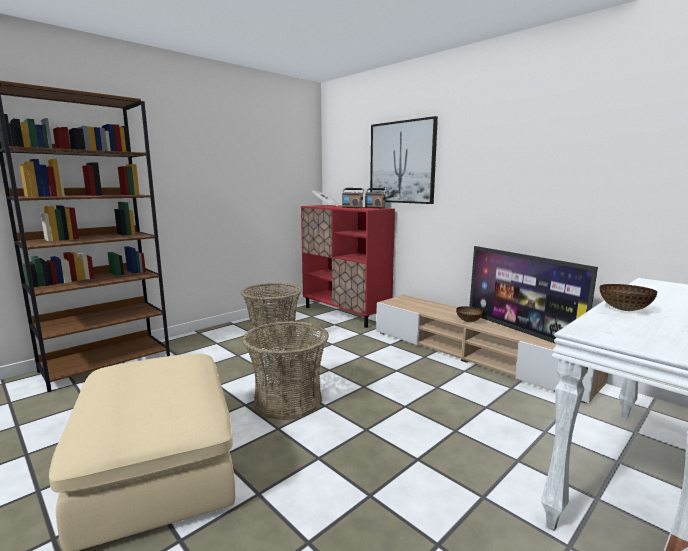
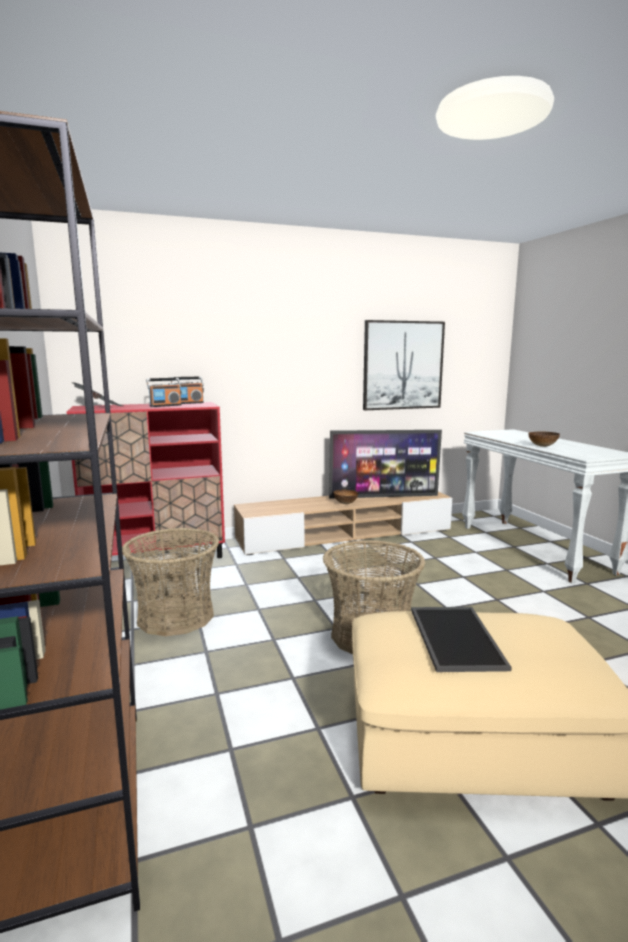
camera: 65 degrees left, 0 degrees up
(151, 375) = (453, 637): none -> tray
(402, 162) = (216, 344): picture -> picture (403, 365)

